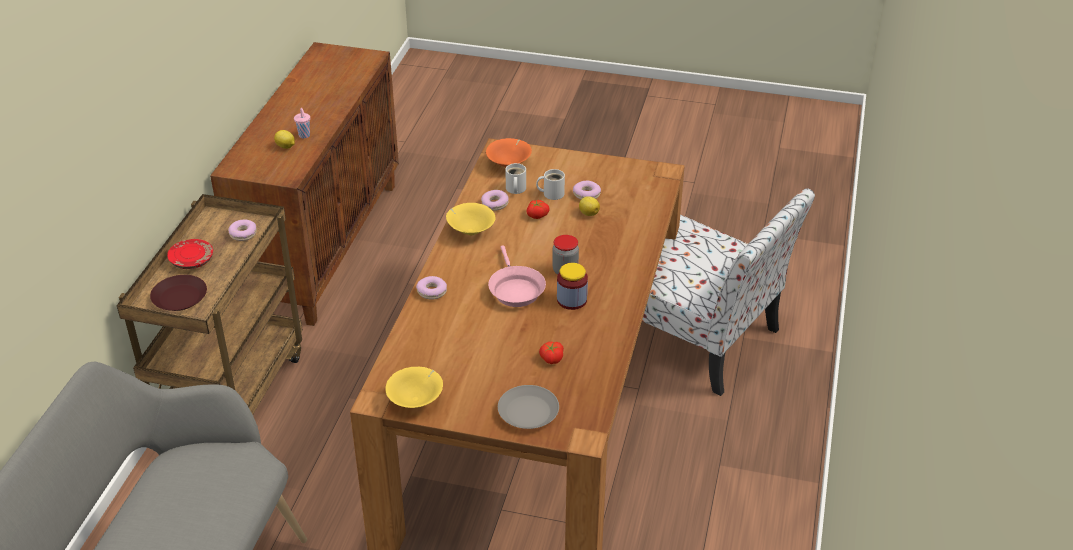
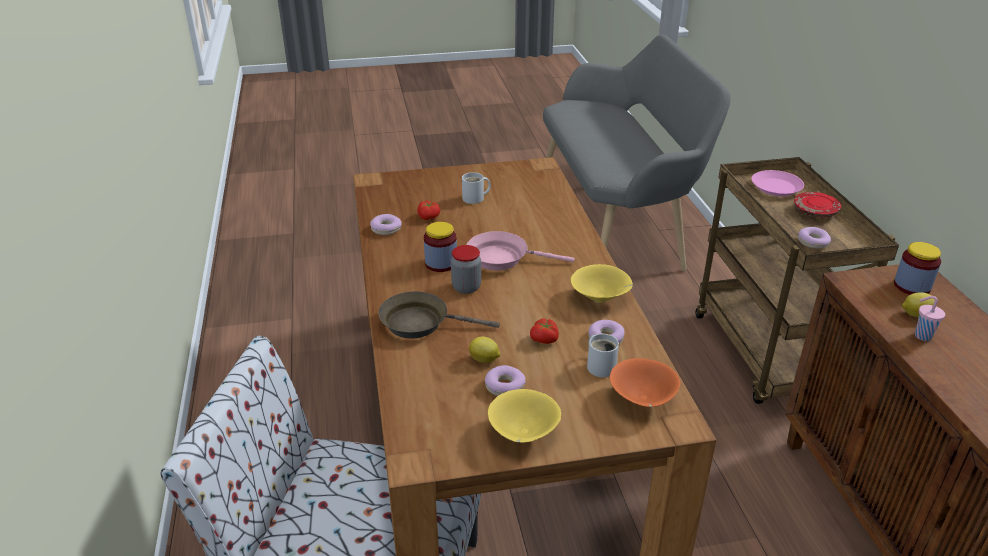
camera: 155 degrees right, 5 degrees down
(180, 297) = (775, 187): brown plate -> pink plate
(254, 162) = (912, 286): none -> jar
(416, 401) = (512, 171): yellow bowl -> yellow bowl (523, 434)
(432, 291) = (578, 237): donut -> donut (386, 229)
(515, 289) = (503, 258): pink frying pan -> pink frying pan turned 45 degrees counterclockwise
(528, 412) = (423, 183): grey plate -> none
(551, 193) = (550, 374): white mug -> white mug (475, 198)
(618, 251) = (420, 323): none -> brown frying pan

